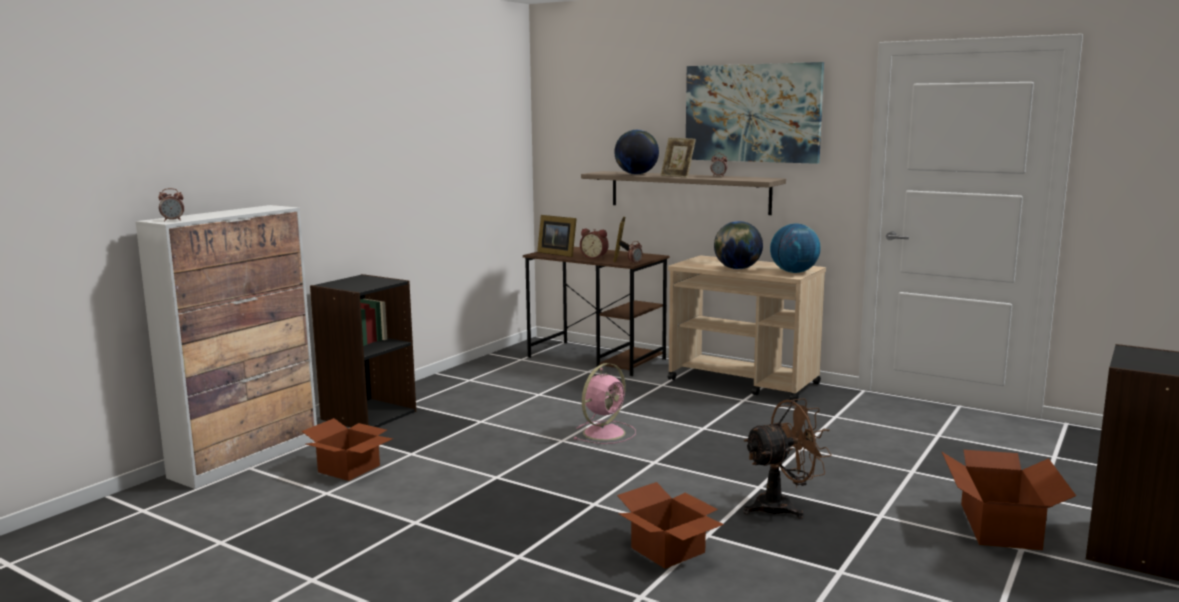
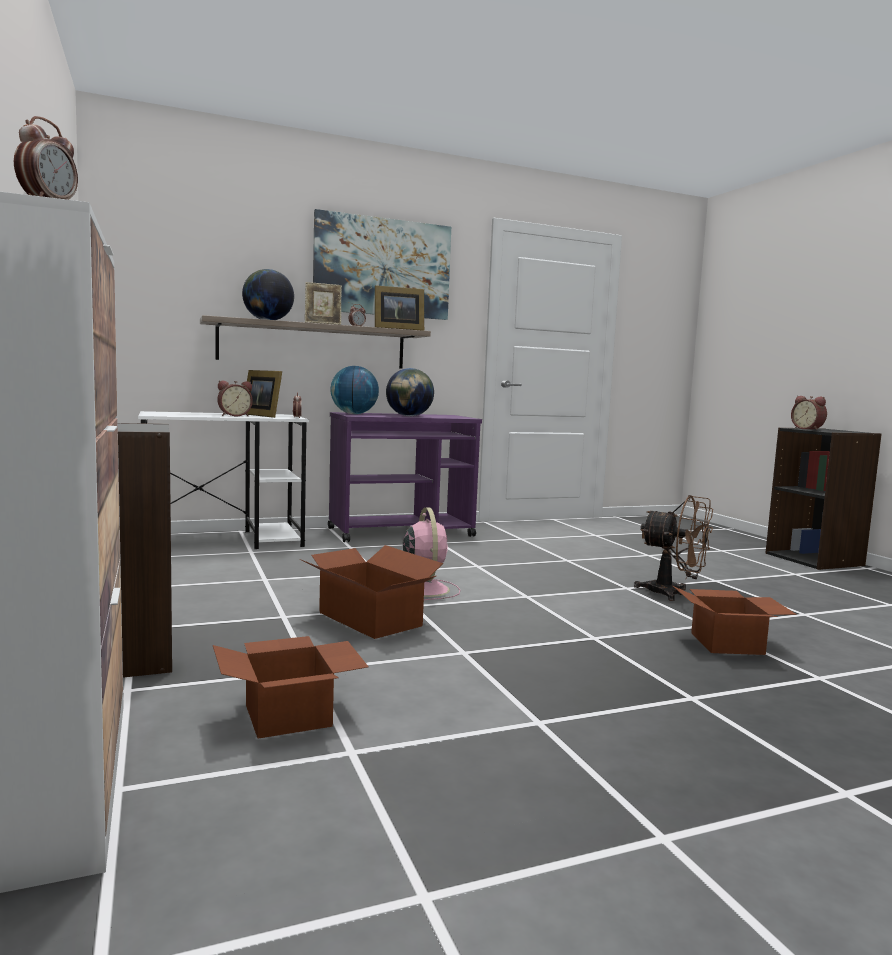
camera: 55 degrees left, 5 degrees down
(557, 253) = (175, 414): picture frame -> picture frame (396, 329)
(597, 358) = (225, 541): brown desk -> white desk
(744, 382) = (402, 532): beige cart -> purple cart
(782, 507) = (673, 593): brown fan -> brown fan turned 105 degrees clockwise
(794, 272) = (456, 416): globe -> globe (354, 414)
(998, 526) = (757, 567): cardboard box -> cardboard box (369, 619)
(1138, 355) = (808, 429): none -> alarm clock

